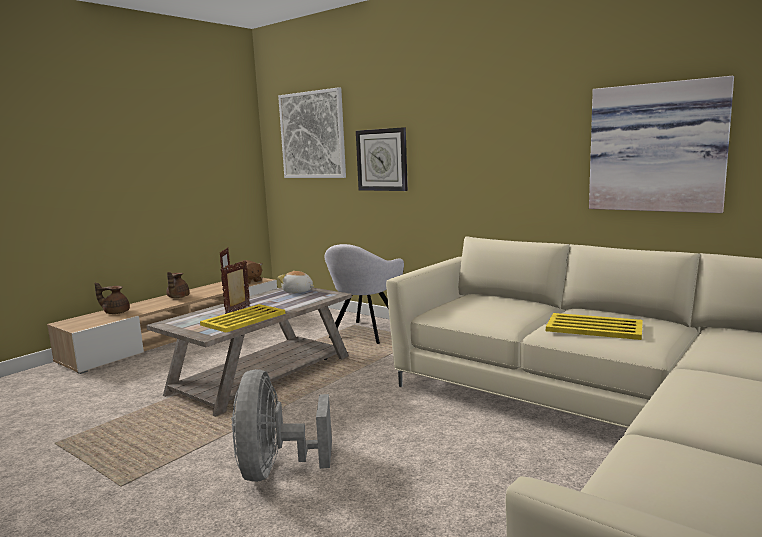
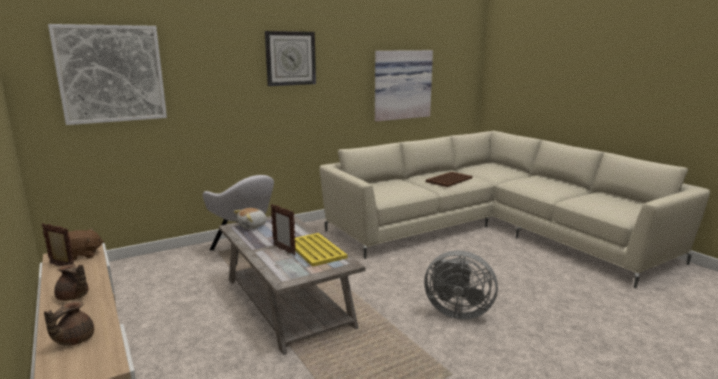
camera: 70 degrees left, 5 degrees up
(382, 160) = (212, 98): wall clock -> wall clock (290, 58)
(593, 327) = (448, 180): yellow tray -> brown tray

